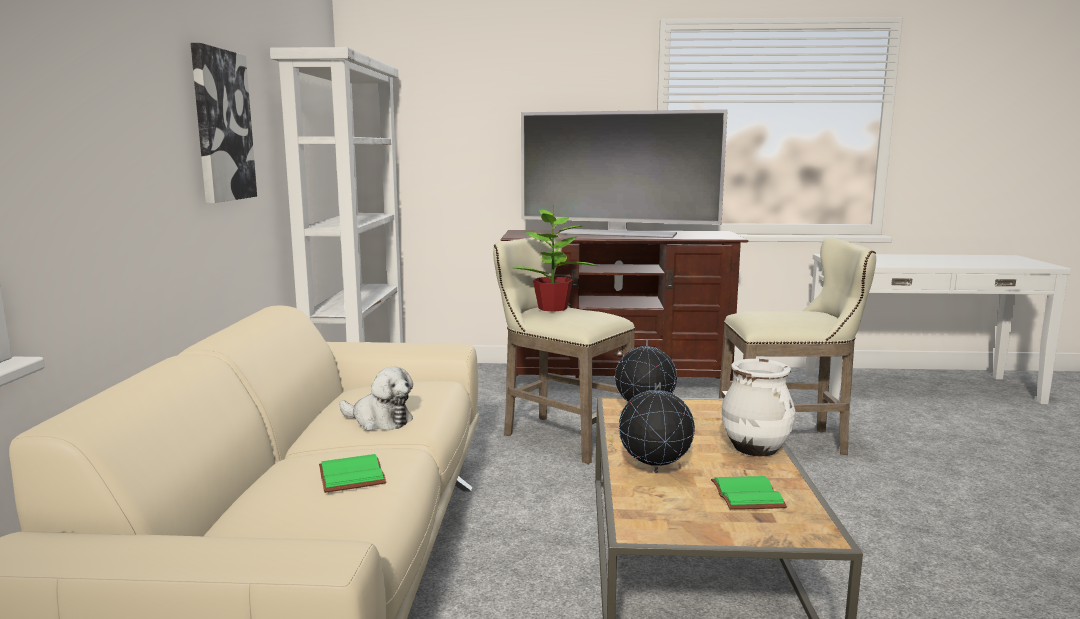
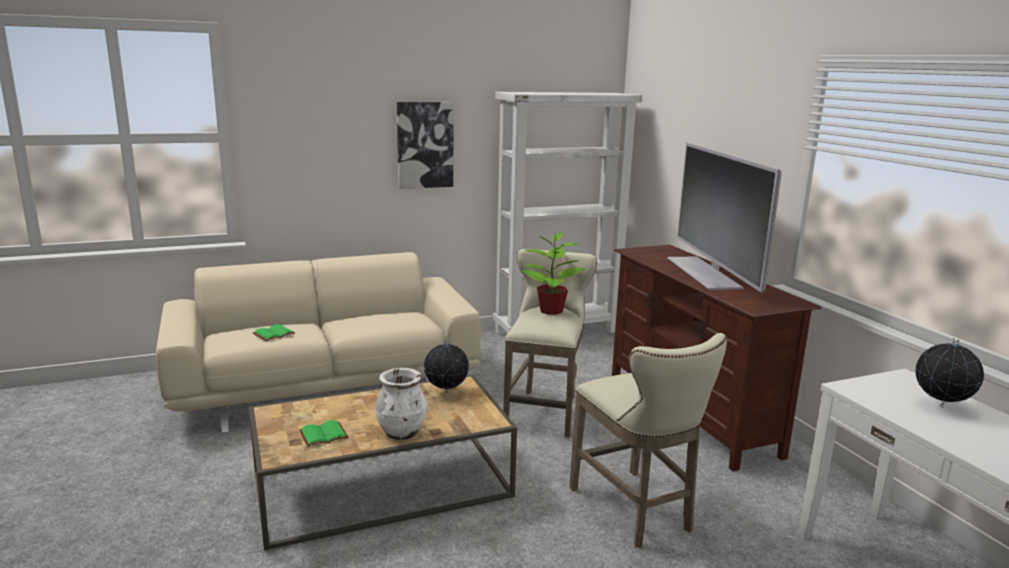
camera: 65 degrees right, 5 degrees up
(379, 420) = (353, 325): plush toy -> none
(654, 472) = (345, 406): globe -> globe (941, 406)

